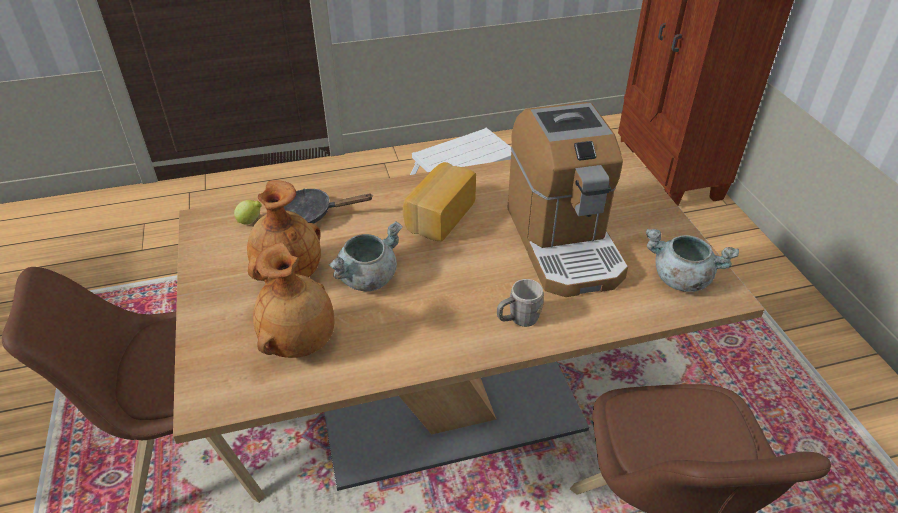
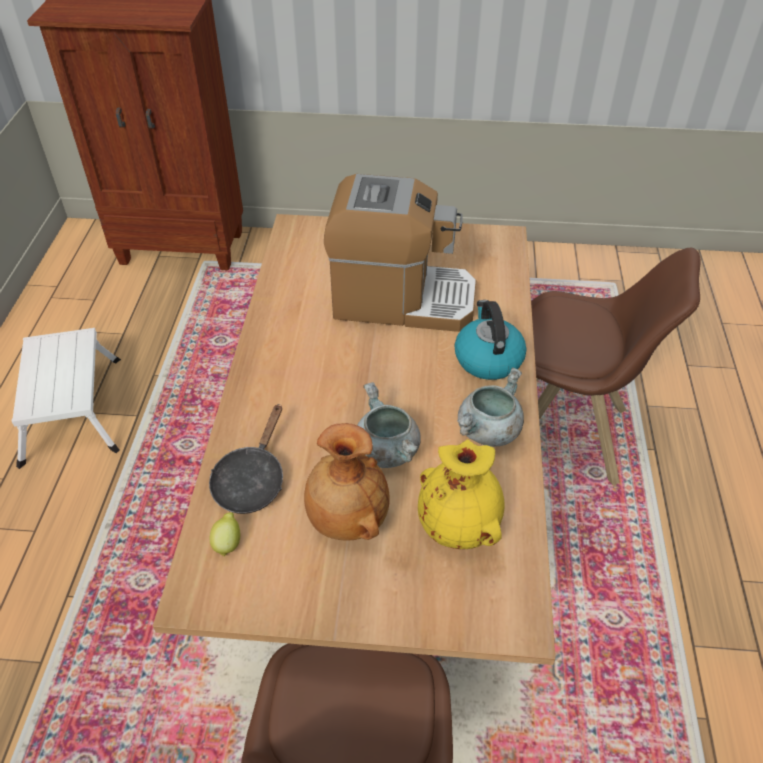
camera: 70 degrees left, 5 degrees up
(300, 342) = (459, 525): brown vase -> yellow vase
(438, 215) = (315, 372): bread -> none
(518, 319) = (487, 358): grey mug -> kettle
(680, 279) = (478, 252): grey cooking pot -> grey cooking pot (488, 431)

